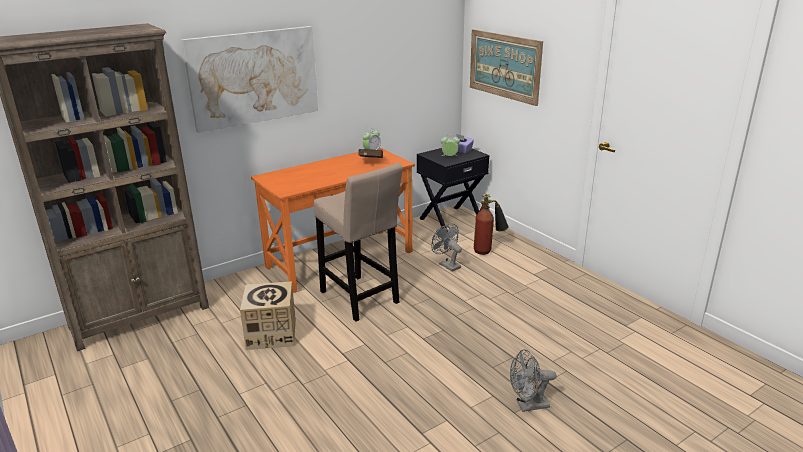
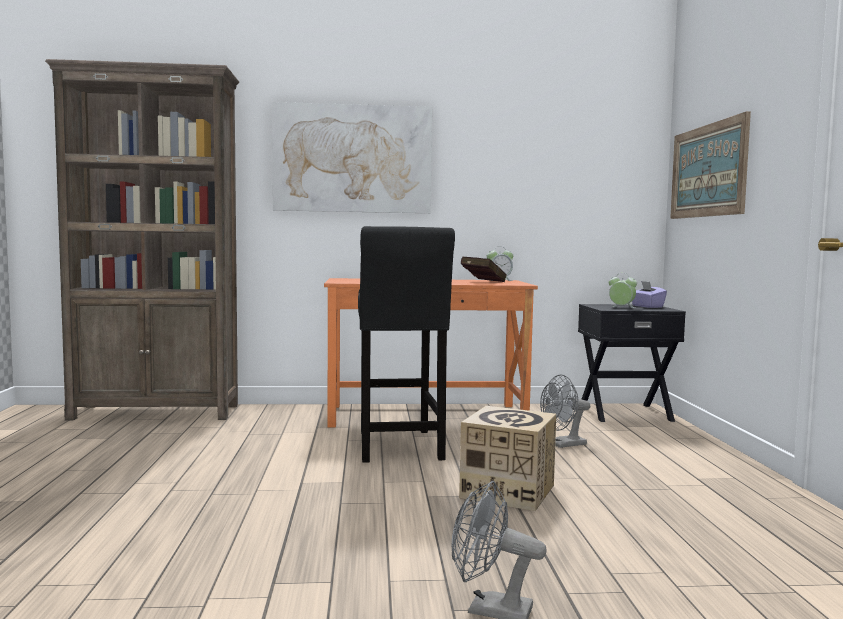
camera: 30 degrees right, 20 degrees down
(271, 334) = (251, 450): cardboard box -> cardboard box (507, 491)
(360, 299) = (399, 448): beige stool -> black stool
(447, 265) = (563, 445): grey fan -> grey fan turned 105 degrees counterclockwise
(488, 250) = (648, 444): fire extinguisher -> none

